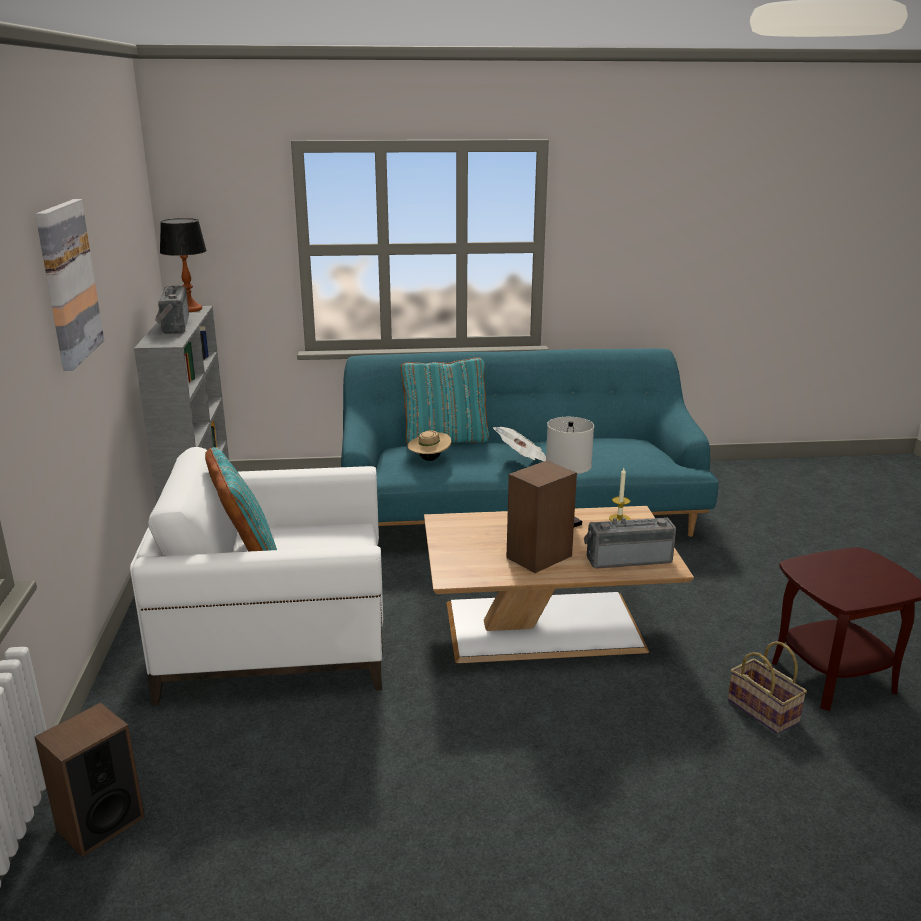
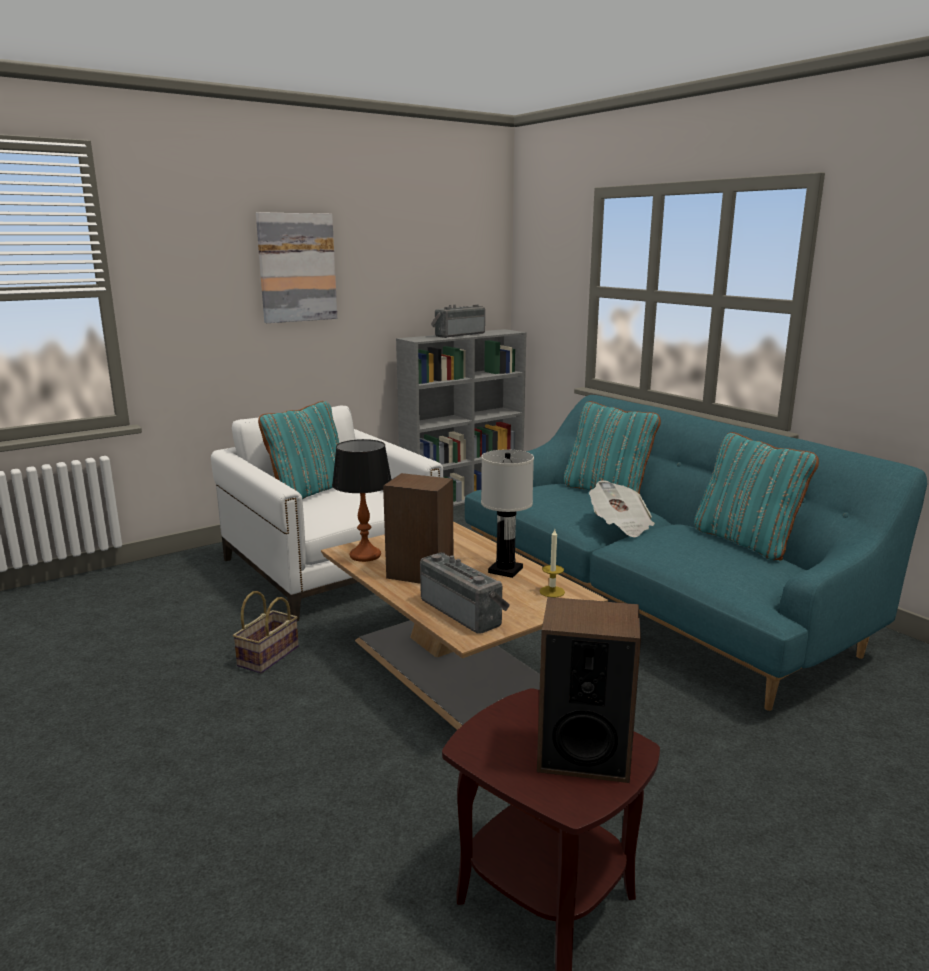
camera: 60 degrees right, 5 degrees down
(100, 823) = (106, 585): speaker -> speaker (583, 754)
(190, 309) = (505, 331): table lamp -> table lamp (365, 555)
(429, 459) = (552, 495): beige hat -> none
(595, 435) = (746, 541): none -> turquoise pillow
(765, 711) = (413, 843): basket -> basket (268, 657)

